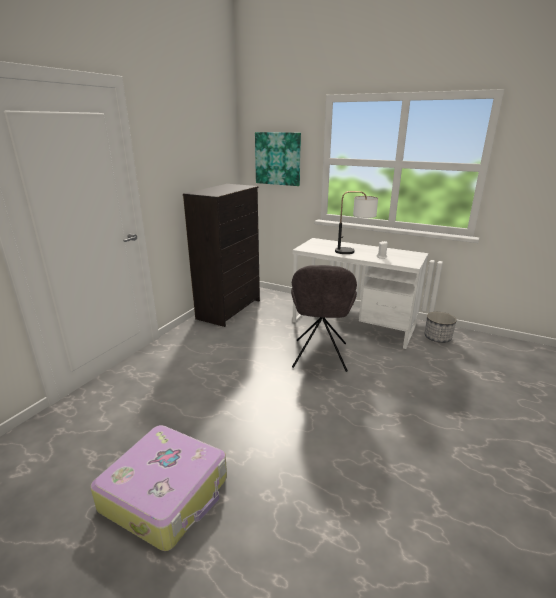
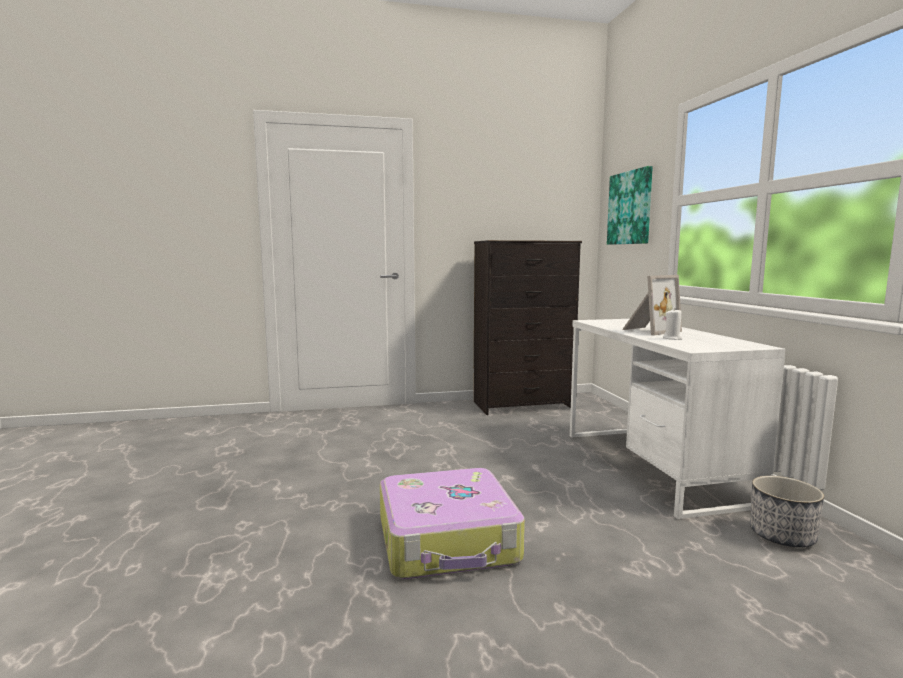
camera: 50 degrees right, 15 degrees down
(166, 493) = (209, 483): suitcase -> suitcase (448, 540)
(320, 357) = (527, 472): grey chair -> none
(354, 252) = (649, 330): table lamp -> picture frame

